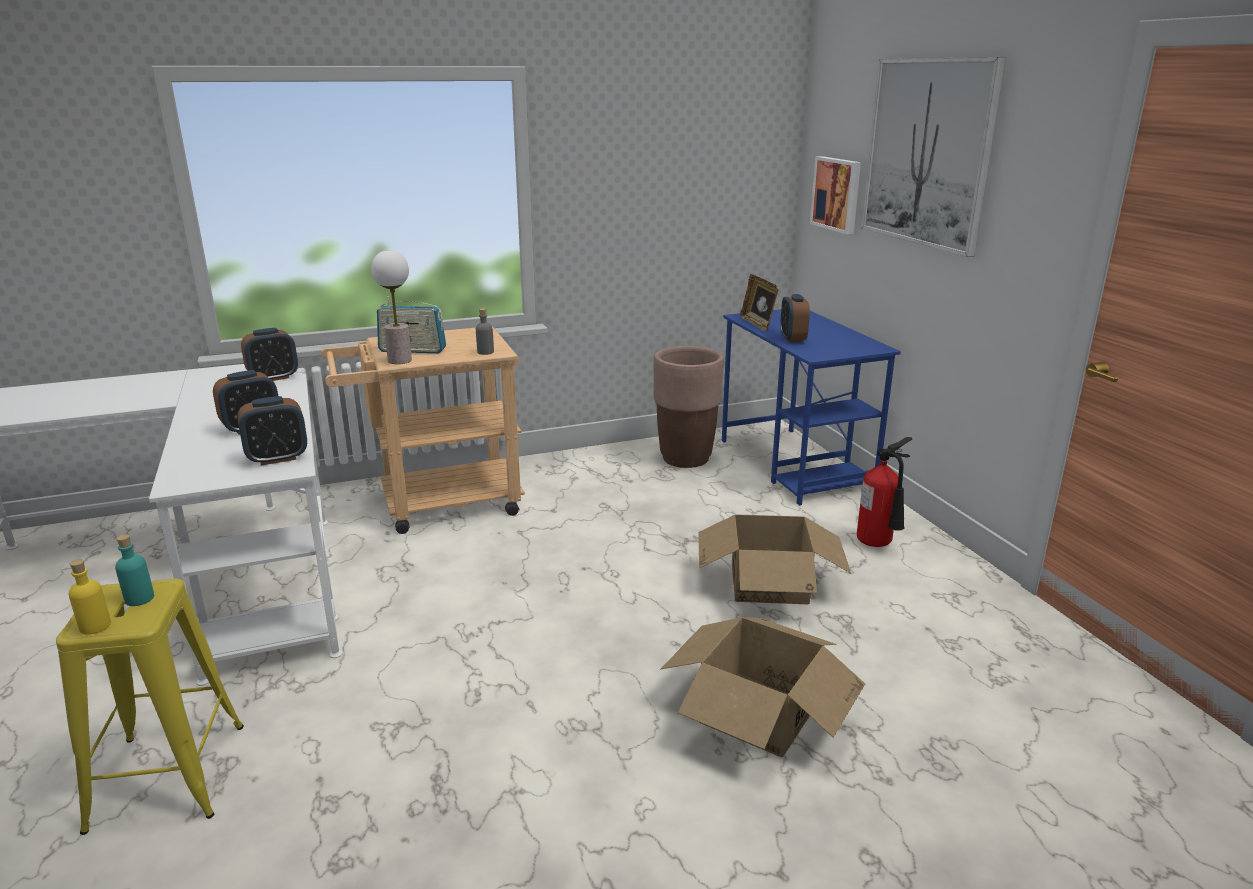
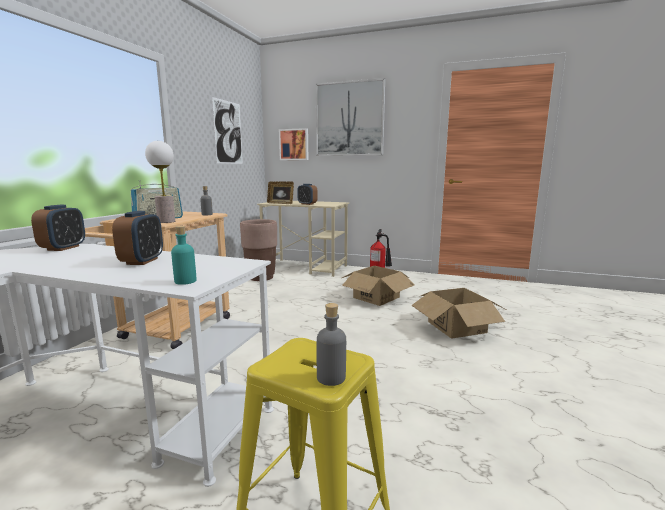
camera: 50 degrees left, 10 degrees down
(95, 626) = (331, 377): yellow bottle -> grey bottle
(139, 599) = (306, 355): turquoise bottle -> turquoise bottle (185, 281)
(277, 458) = (219, 263): alarm clock -> none
(679, 174) = (228, 132): none -> picture
(795, 465) = (306, 267): blue desk -> beige desk

